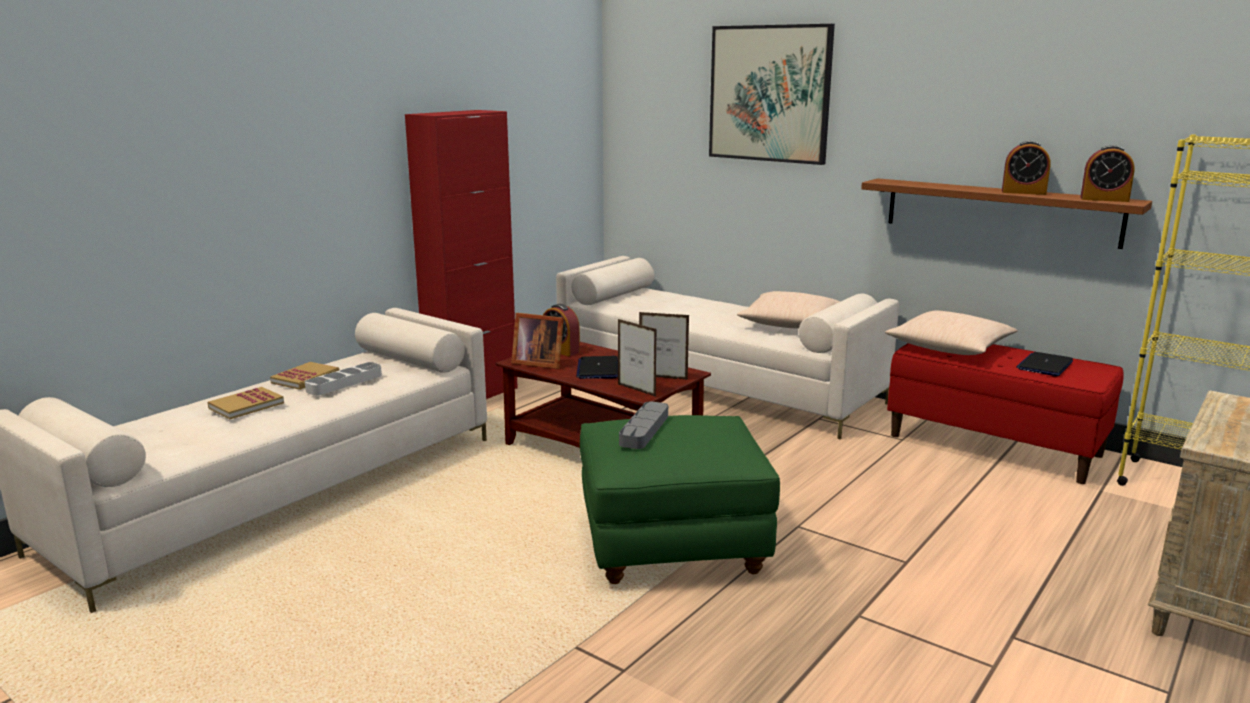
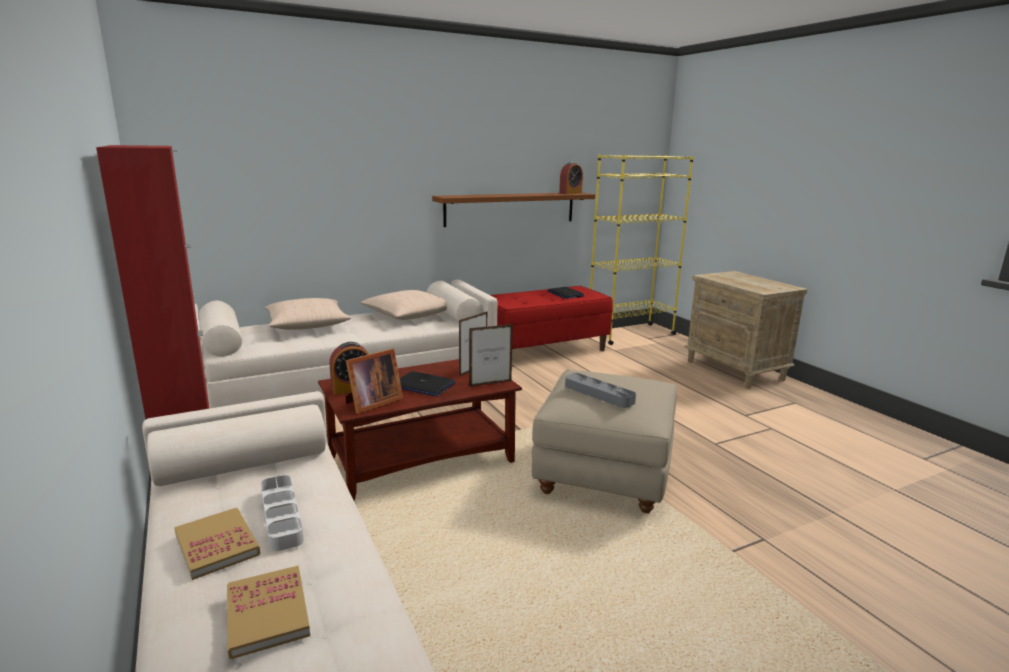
camera: 65 degrees left, 0 degrees up
(672, 546) = (604, 475): green ottoman -> beige ottoman
(769, 94) = (334, 133): picture -> none
(950, 347) = (515, 299): beige pillow -> beige pillow (307, 325)
(1023, 192) = (531, 194): alarm clock -> none

